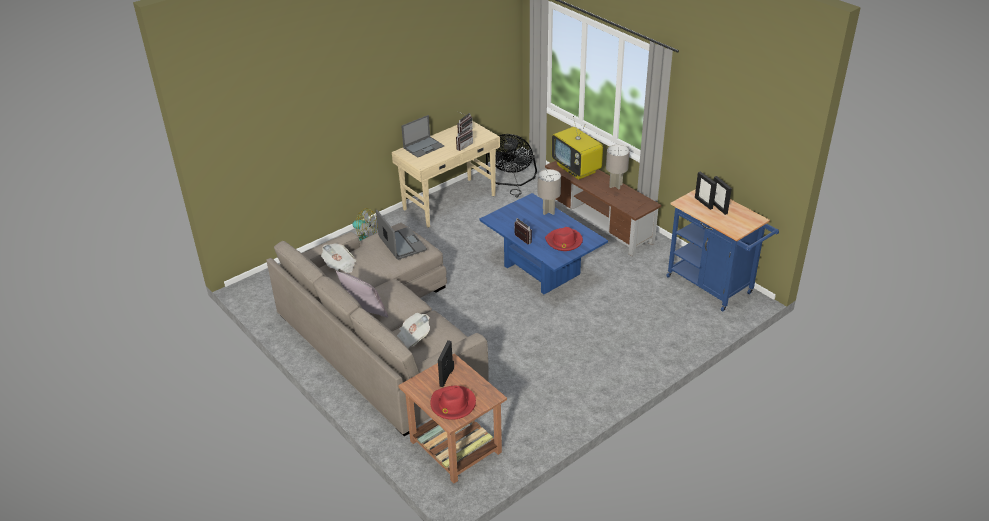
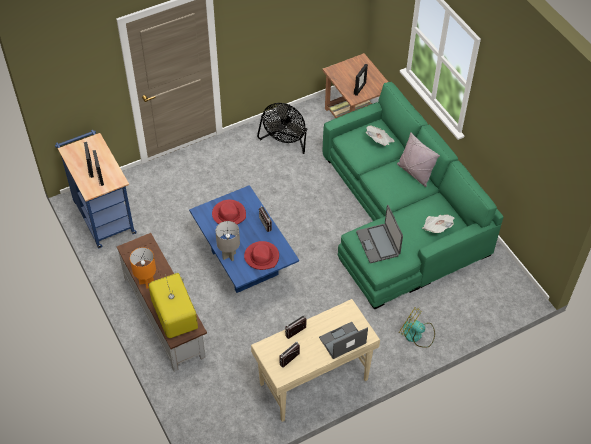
camera: 170 degrees left, 15 degrees up
(382, 335) = (400, 216): beige sofa -> green sofa
(453, 404) = (359, 69): red hat -> red hat (262, 257)
(511, 181) = (235, 407): black fan -> black fan (284, 139)
(615, 185) = (147, 282): grey table lamp -> orange table lamp

